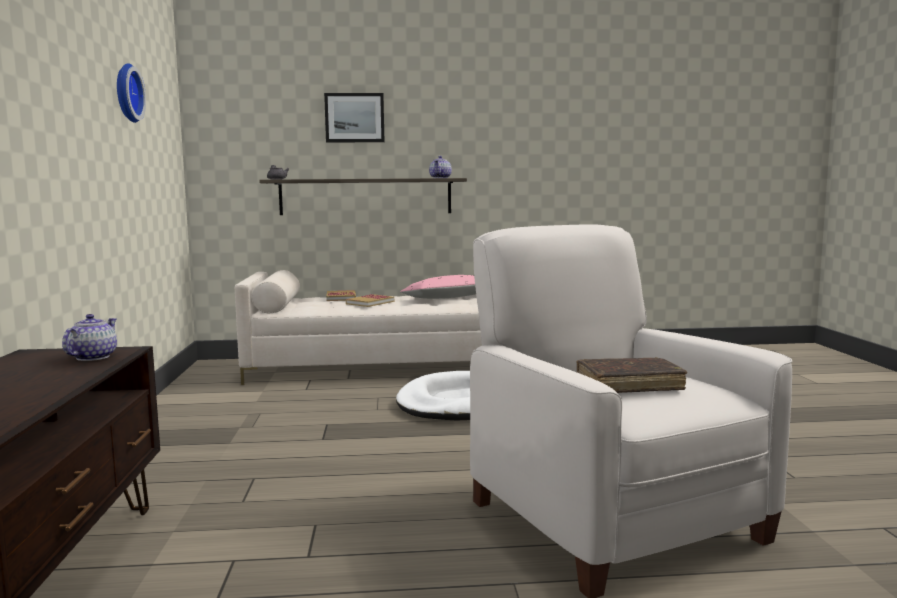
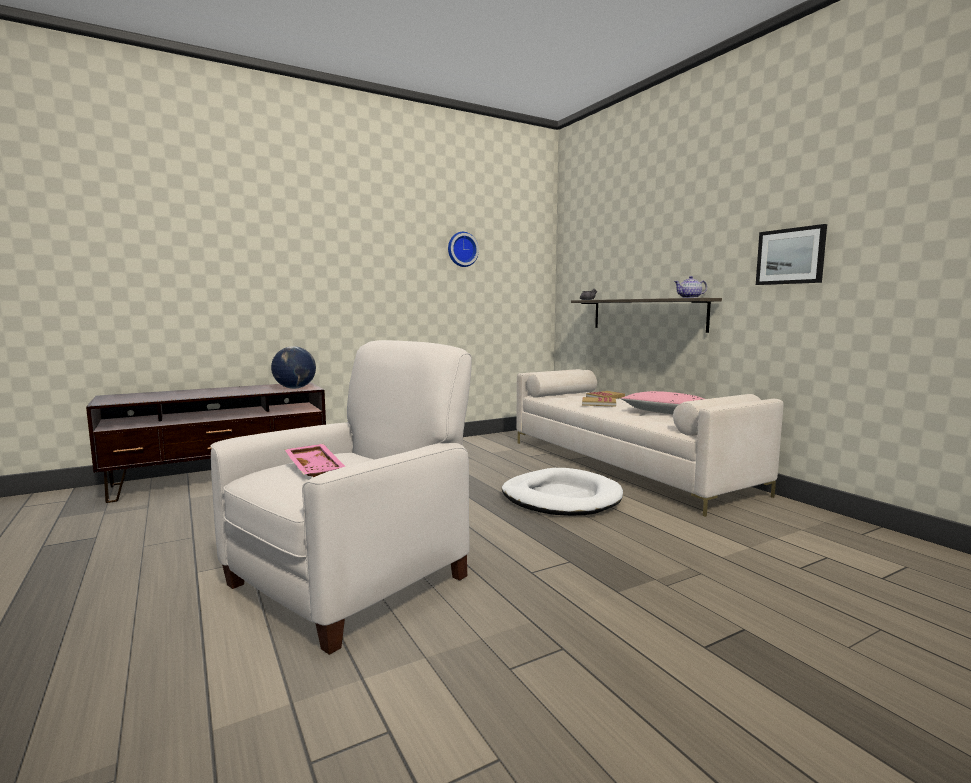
camera: 65 degrees right, 0 degrees up
(92, 357) = (294, 388): teapot -> globe
(354, 118) = (643, 246): picture -> picture (790, 256)
(629, 385) = (316, 468): brown book -> pink tray

